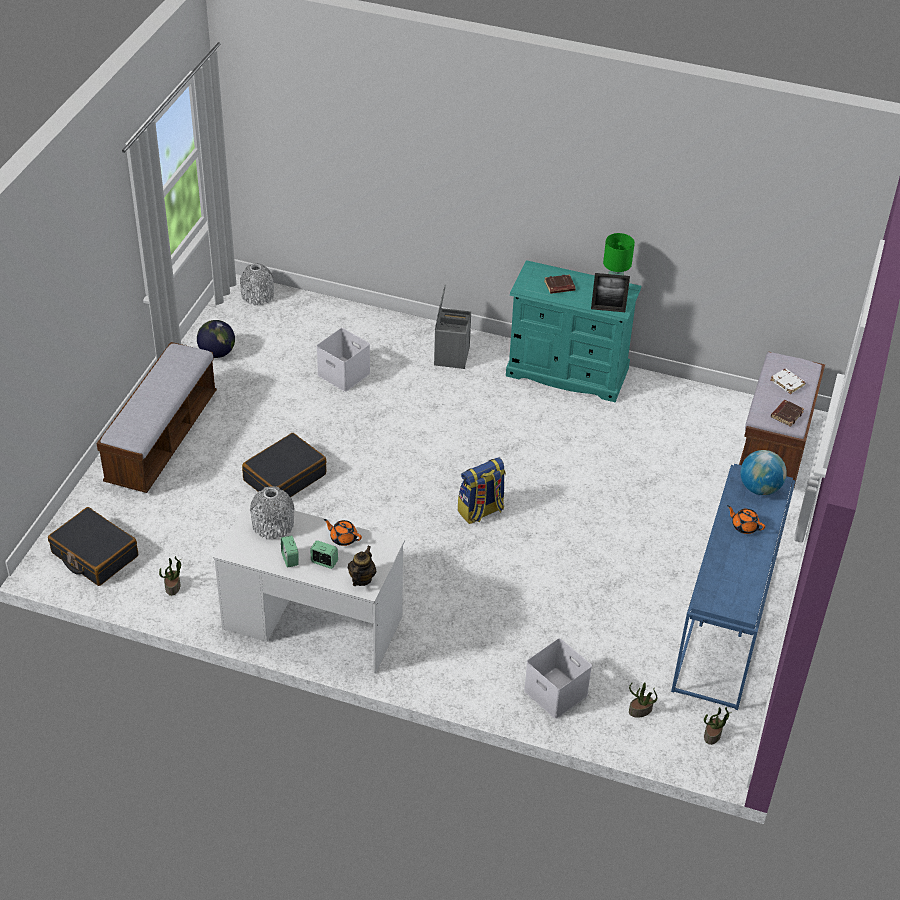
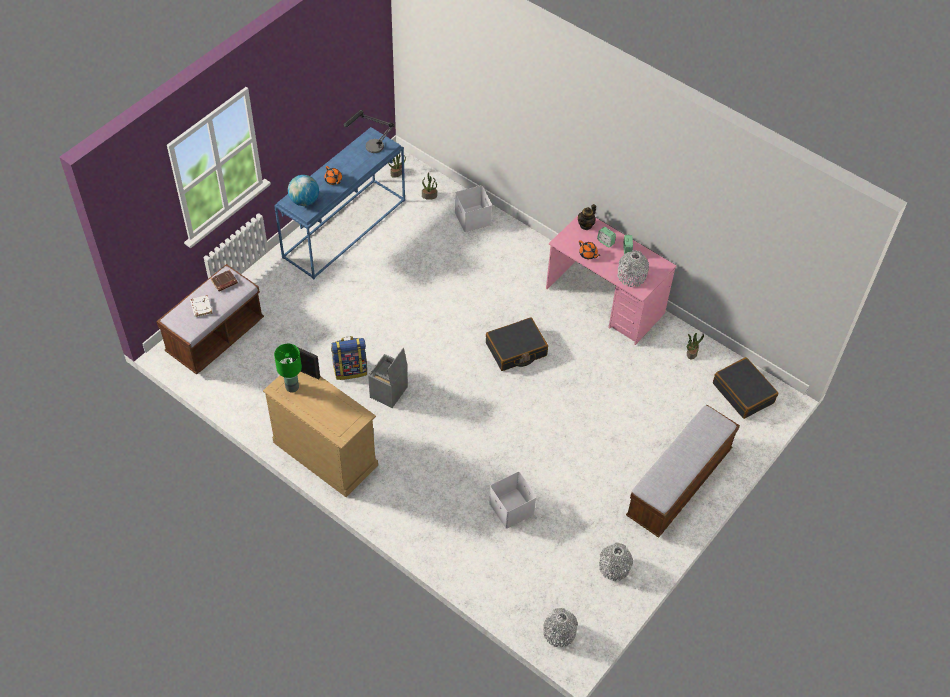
camera: 160 degrees left, 10 degrees up
(217, 353) = (614, 567): globe -> grey vase
(284, 477) = (591, 419): black suitcase -> black suitcase (516, 350)
(312, 623) = (604, 301): white desk -> pink desk
(451, 355) = (412, 502): grey storage box -> grey storage box (389, 392)
(481, 511) = (459, 348): backpack -> backpack (350, 370)
(559, 287) = (331, 408): brown book -> none
(567, 372) = (325, 453): turquoise dresser -> beige dresser
(729, 587) = (370, 149): none -> table lamp

